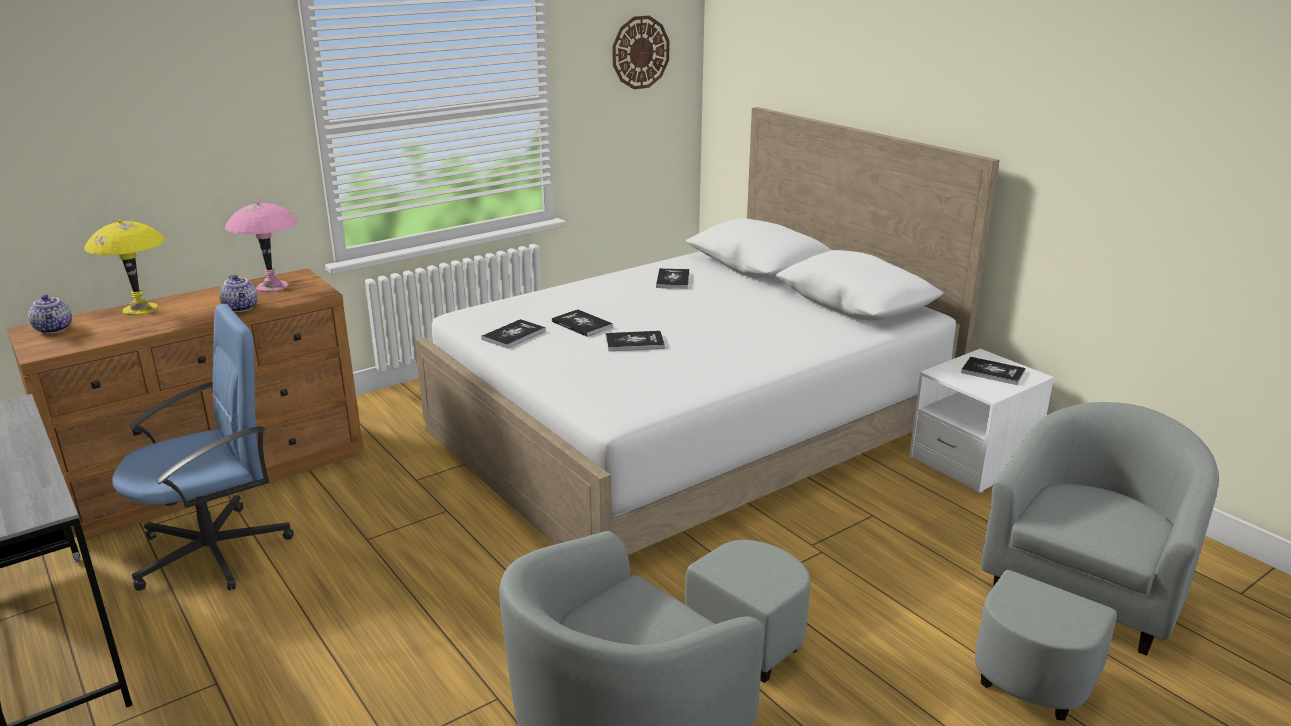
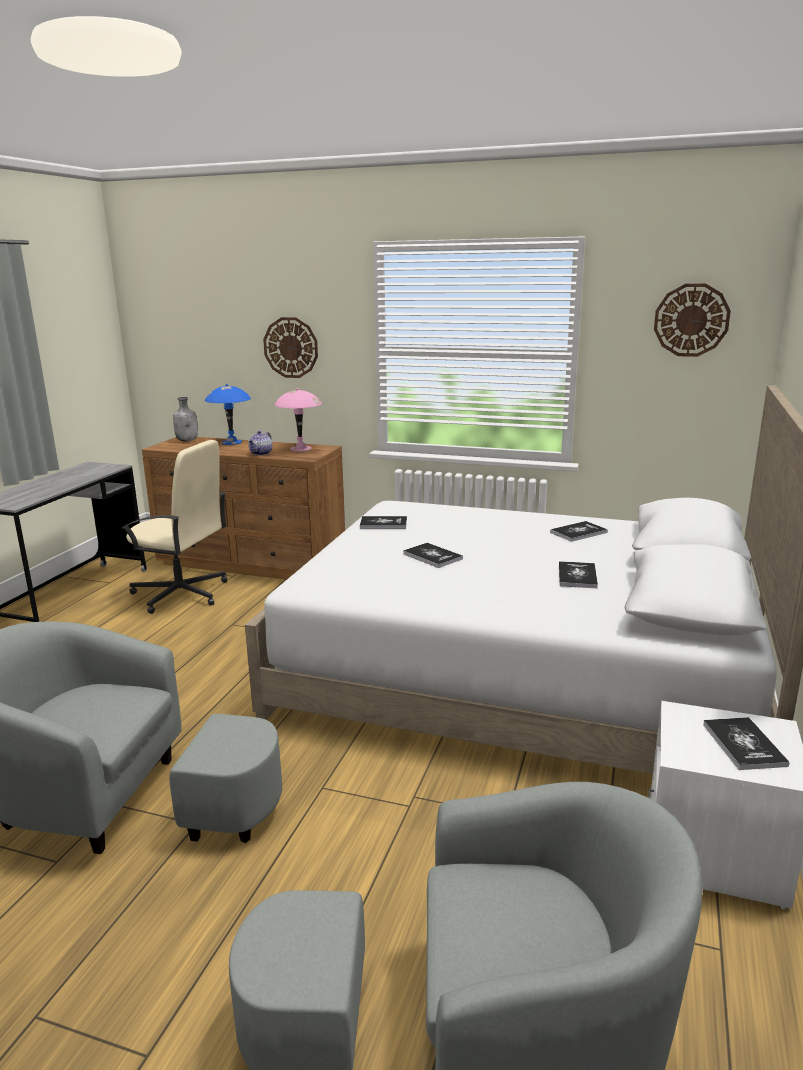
camera: 55 degrees right, 5 degrees down
(55, 329) = (188, 440): teapot -> grey bottle
(140, 309) = (231, 442): yellow table lamp -> blue table lamp
(180, 144) = (291, 347): none -> wall clock
(215, 551) = (181, 594): blue office chair -> beige office chair
(582, 324) = (435, 534): book -> book (577, 576)

